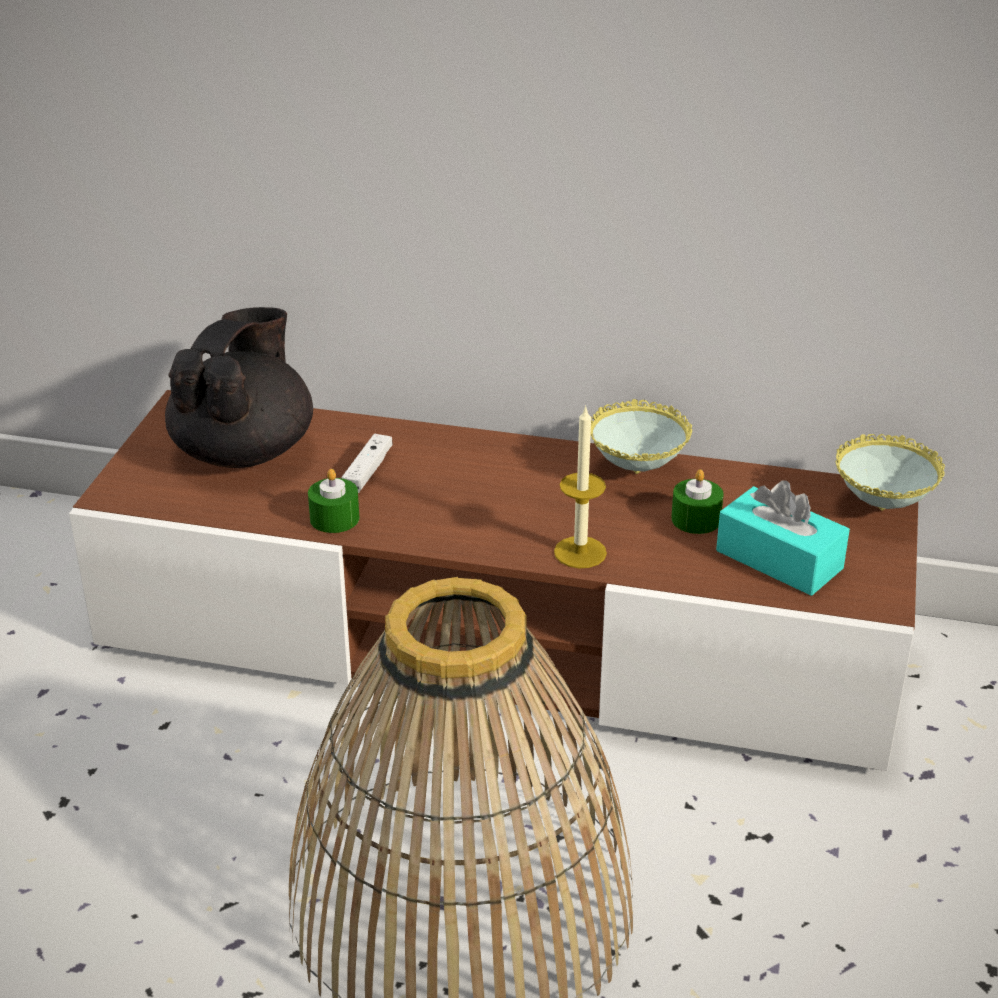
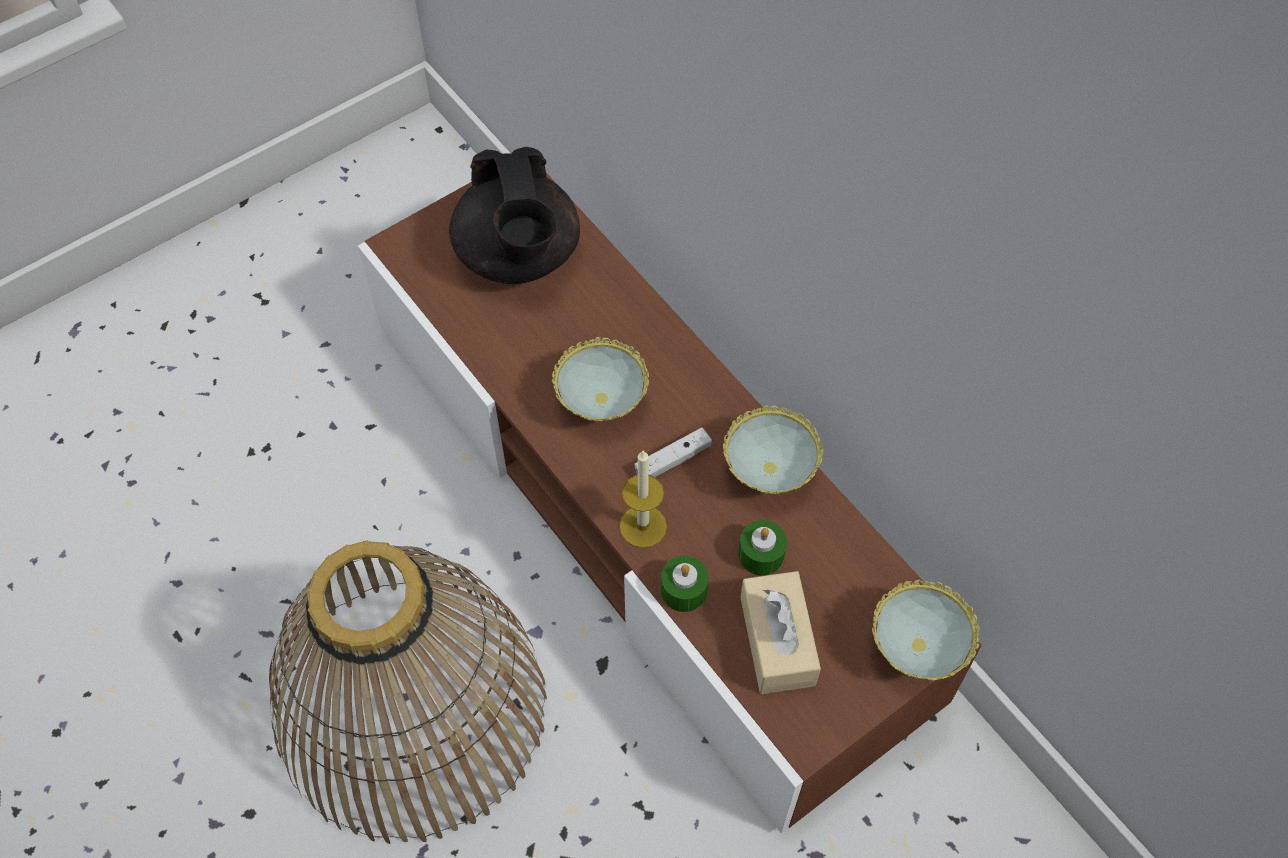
camera: 40 degrees right, 25 degrees up
(245, 450) = (518, 256): black teapot -> black teapot turned 105 degrees clockwise
(334, 518) = (513, 370): green candle -> green candle (684, 590)
(368, 471) = (580, 336): white game controller -> white game controller (673, 460)
(444, 501) = (602, 405): none -> bowl
(779, 560) = (777, 641): turquoise tissue box -> beige tissue box

